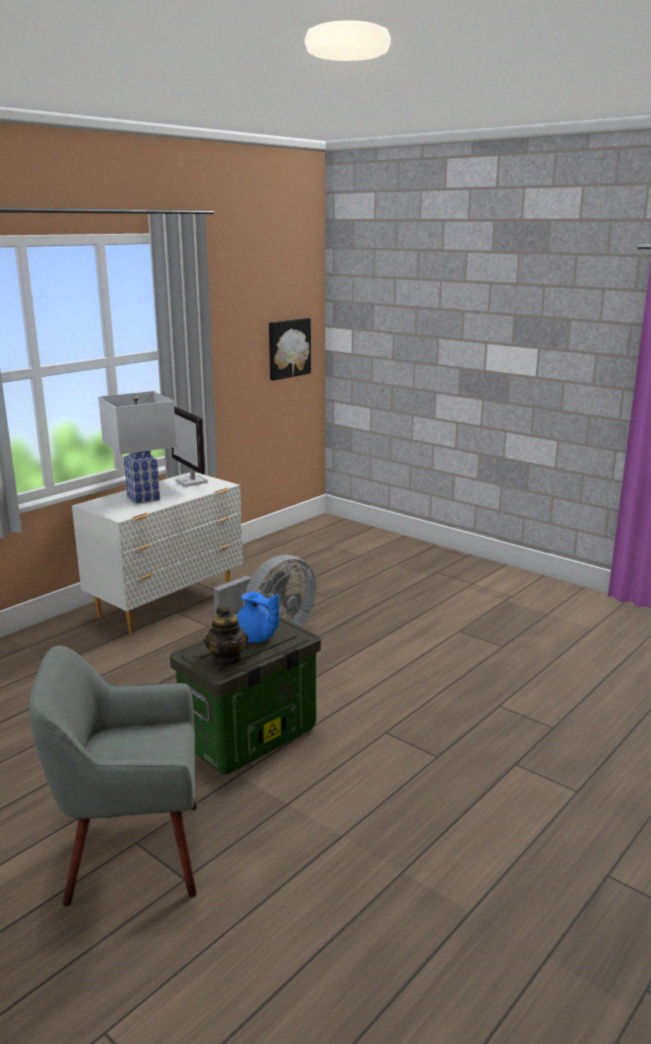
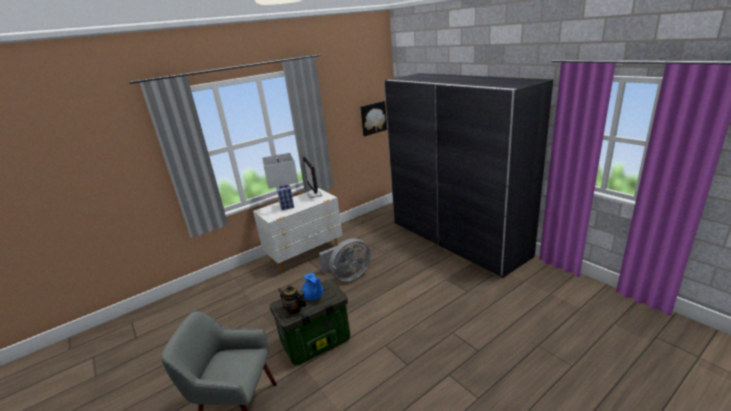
camera: 15 degrees right, 5 degrees up
(227, 659) = (294, 309): teapot -> teapot turned 120 degrees clockwise
(455, 572) = (457, 239): none -> grey wardrobe

